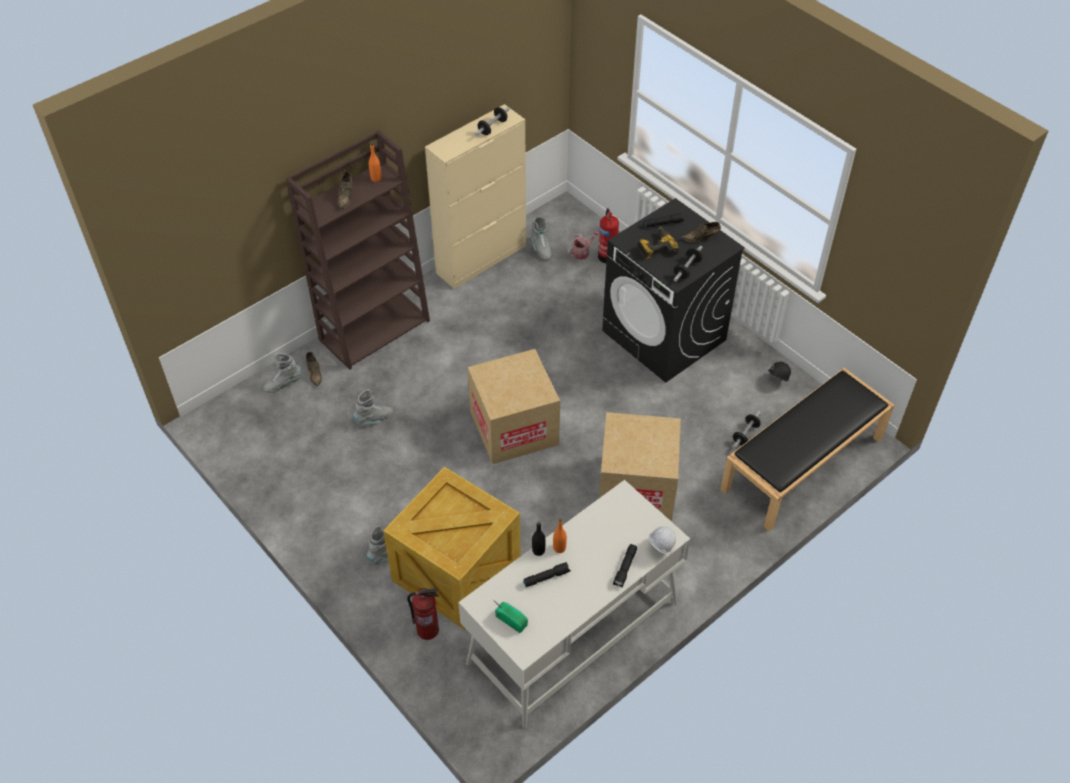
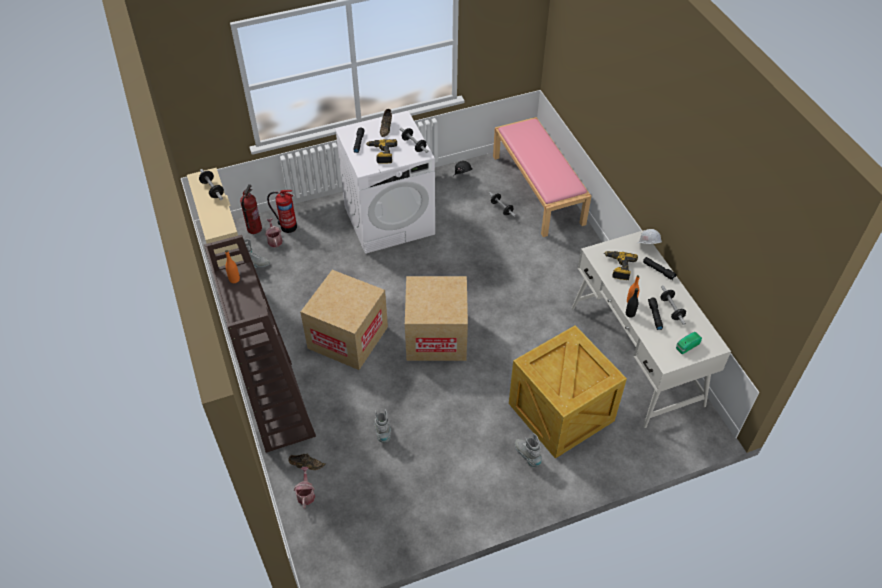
camera: 70 degrees left, 0 degrees up
(283, 384) = (306, 494): grey boot -> watering can
(346, 196) = (245, 306): brown shoe -> none
(428, 629) = (608, 445): fire extinguisher -> fire extinguisher (254, 228)
(565, 593) = (671, 309): none -> dumbbell
(610, 524) = (618, 267): none -> power drill
(636, 488) = (524, 281): cardboard box -> cardboard box (348, 337)
(664, 335) = (389, 220): black washing machine -> white washing machine
(802, 464) = (538, 190): black bench -> pink bench

